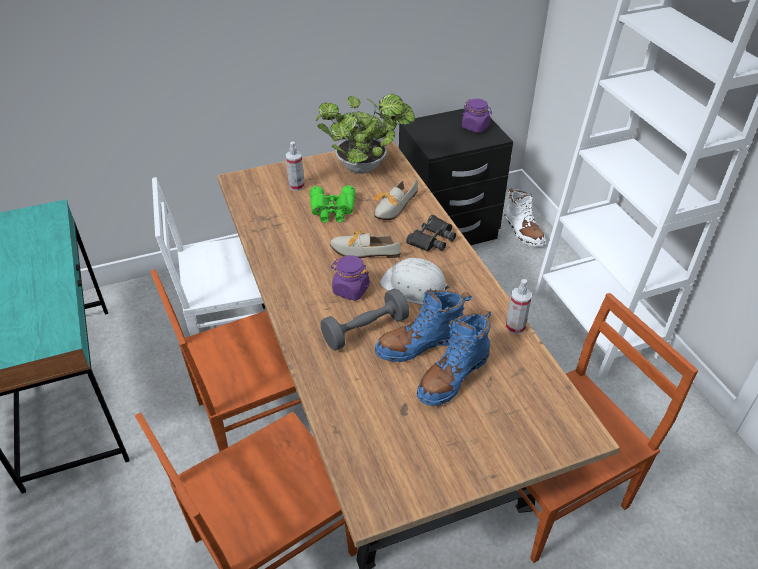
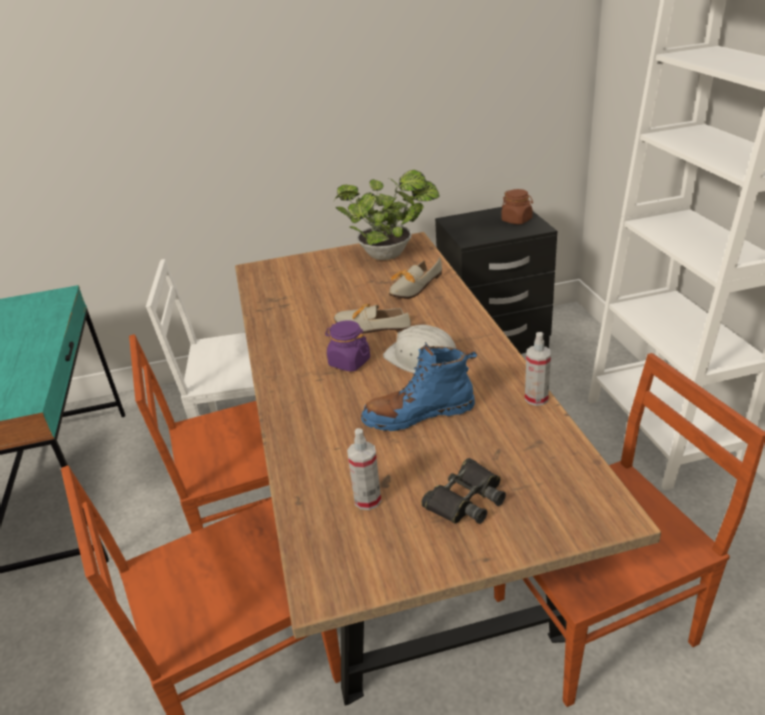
camera: 10 degrees right, 10 degrees down
(296, 186) = (313, 272): spray bottle -> spray bottle (367, 500)
(332, 210) = (346, 291): green binoculars -> none
(365, 330) = (357, 400): grey dumbbell -> none
(432, 238) = (451, 315): black binoculars -> black binoculars (466, 499)
(453, 376) = (452, 447): blue boot -> none
(475, 127) = (517, 220): purple jar -> brown jar
(522, 231) = (578, 341): white boot -> none

